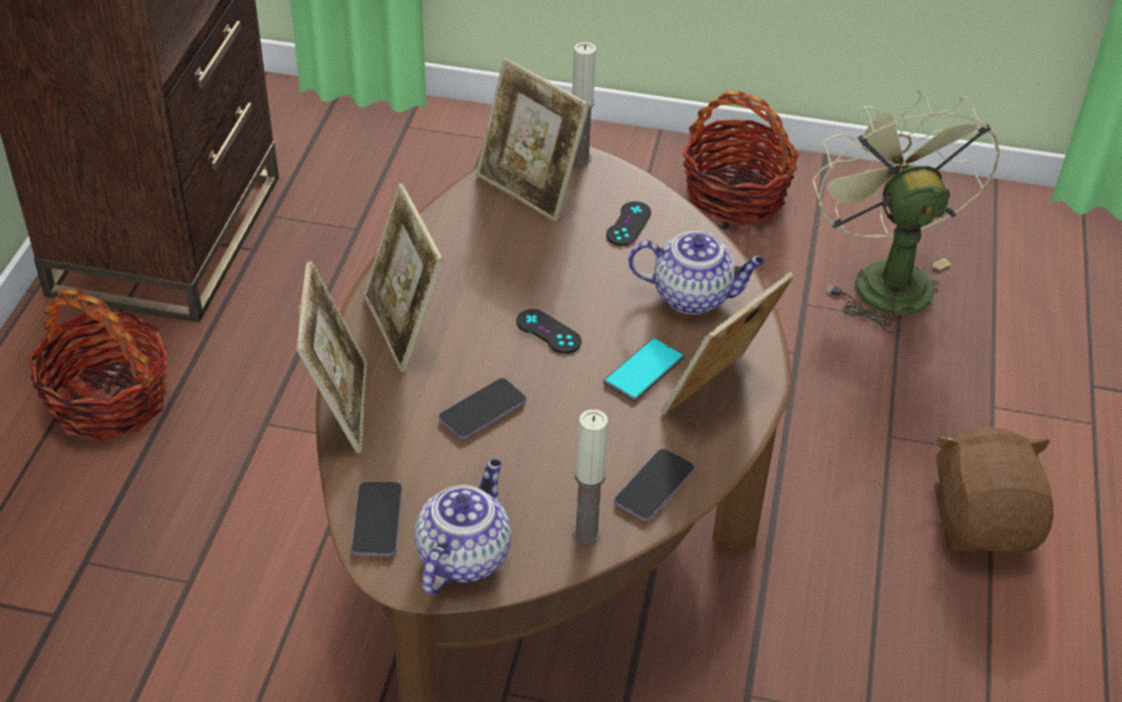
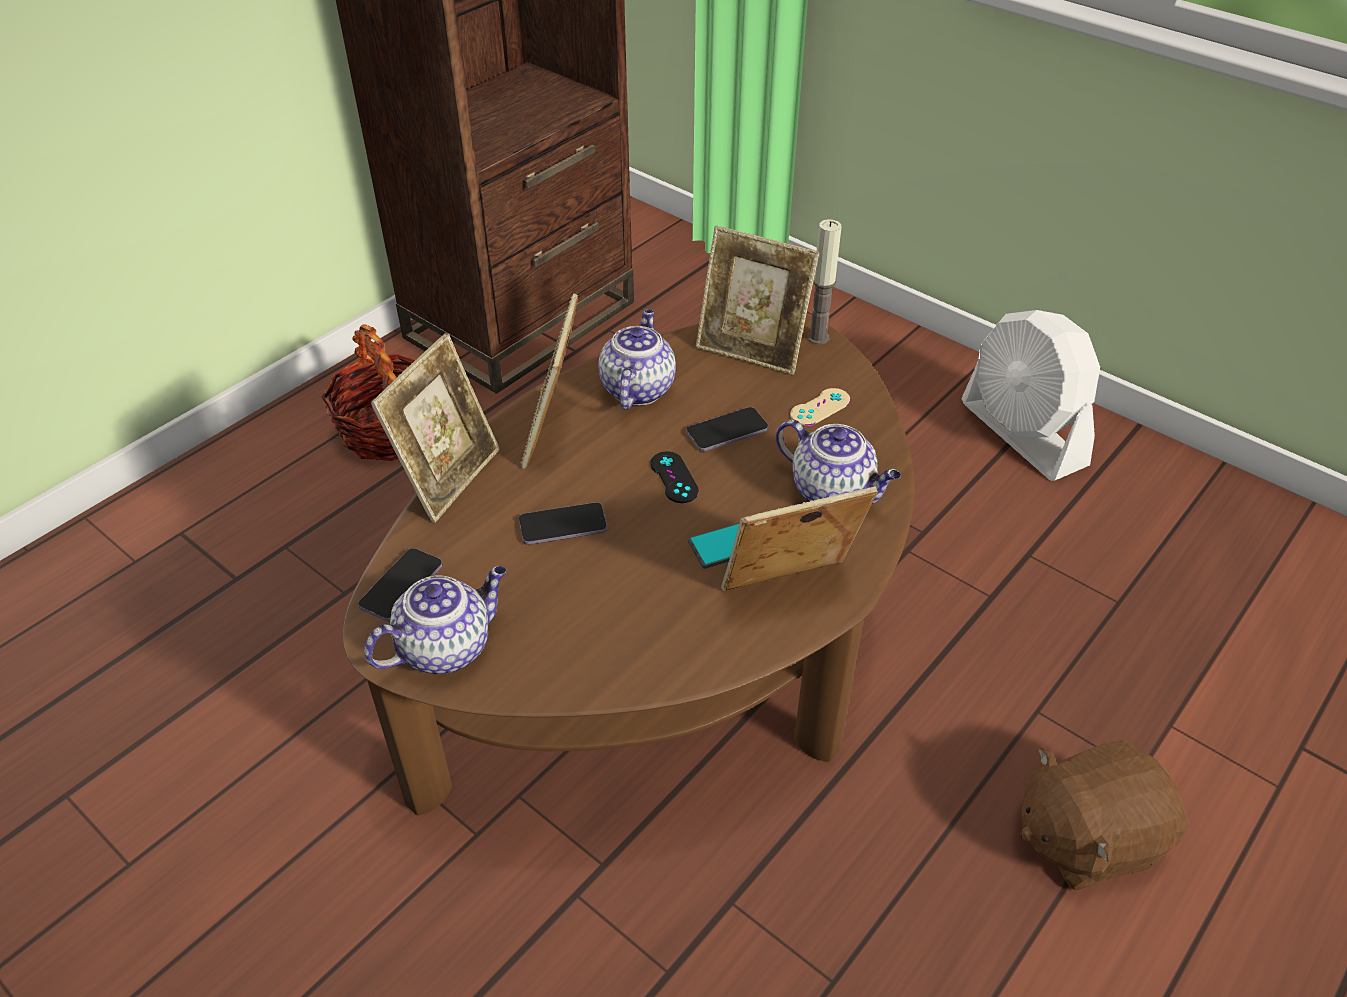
camera: 30 degrees right, 0 degrees up
(451, 260) = (637, 388): none -> teapot
(529, 189) = (752, 350): picture frame -> picture frame turned 45 degrees counterclockwise
(586, 533) = (568, 672): candle -> none
(628, 224) = (820, 407): black game controller -> beige game controller
(654, 487) = (662, 654): phone -> phone (727, 431)
(735, 195) = (1023, 434): basket -> white fan
(883, 277) = (1128, 556): green fan -> none
(984, 521) = (1086, 837): brown plush toy -> brown plush toy turned 135 degrees counterclockwise

